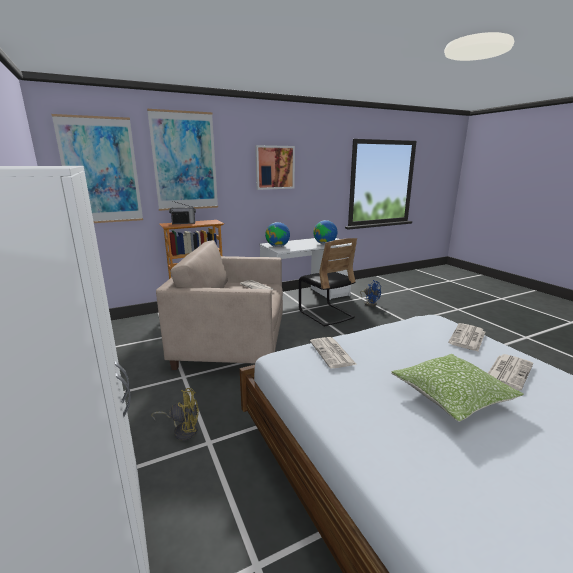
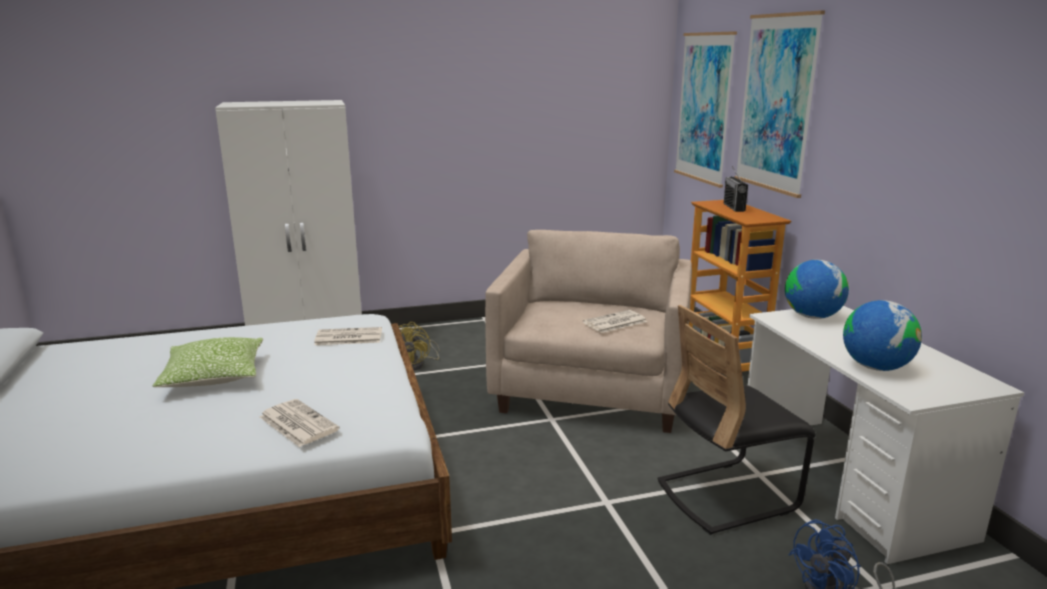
camera: 100 degrees right, 0 degrees up
(275, 167) = (914, 135): picture -> none
(508, 371) = (204, 423): newspaper -> none

